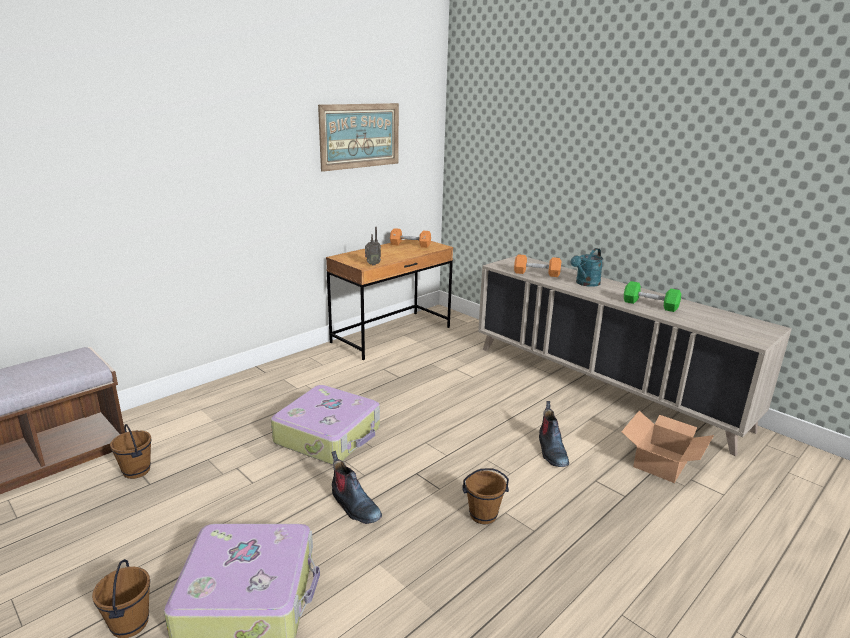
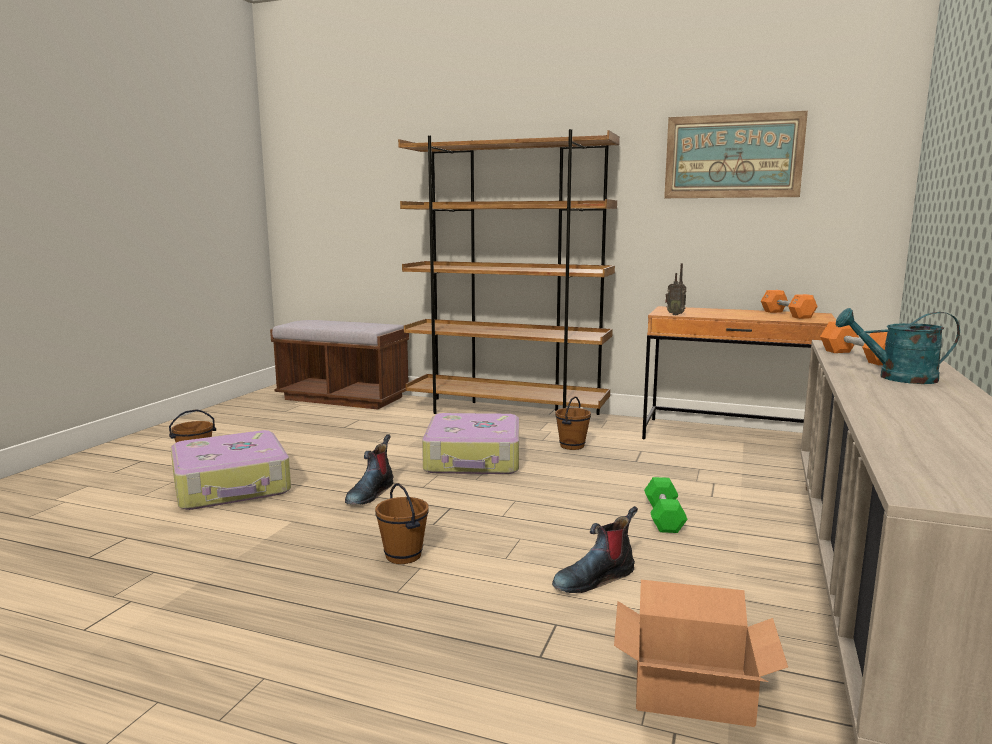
camera: 65 degrees right, 10 degrees down
(137, 471) = (356, 420): brown bucket -> brown bucket (572, 446)
(235, 387) = (507, 413): none -> brown bookcase
(650, 305) = (908, 413): green dumbbell -> green dumbbell (664, 517)

